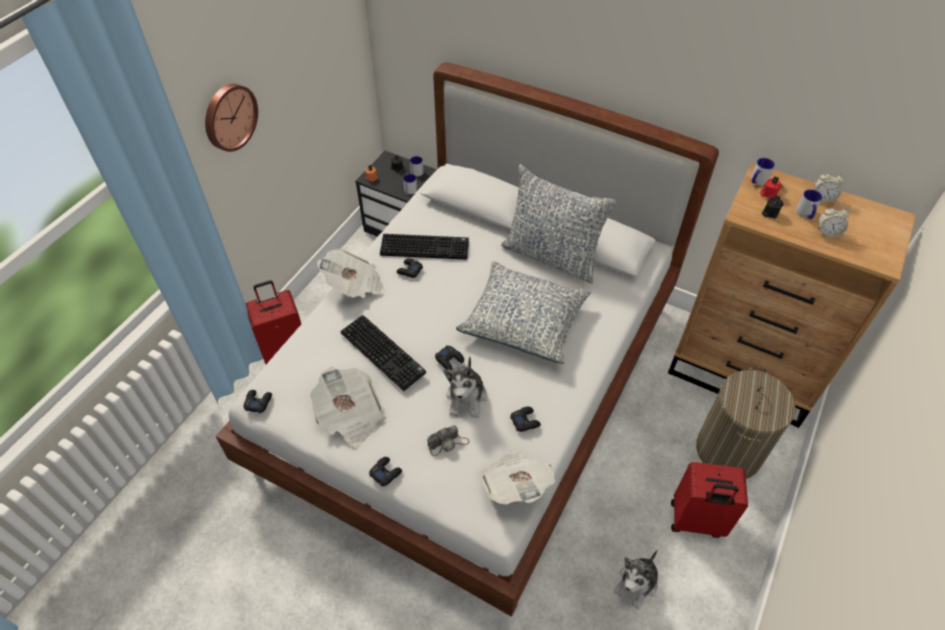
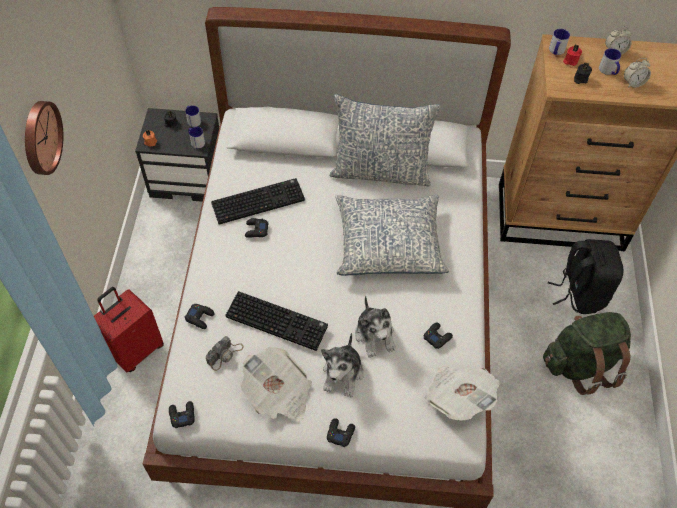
camera: 25 degrees left, 5 degrees up
(355, 285) = (211, 264): newspaper -> none
(448, 443) = (381, 384): camera -> camera (225, 355)
(449, 360) = (342, 305): black game controller -> black game controller (200, 317)
(637, 584) = (558, 437): plush toy -> plush toy (343, 374)
(696, 521) = (581, 364): red suitcase -> green backpack
(728, 450) = (579, 292): laundry basket -> black backpack

